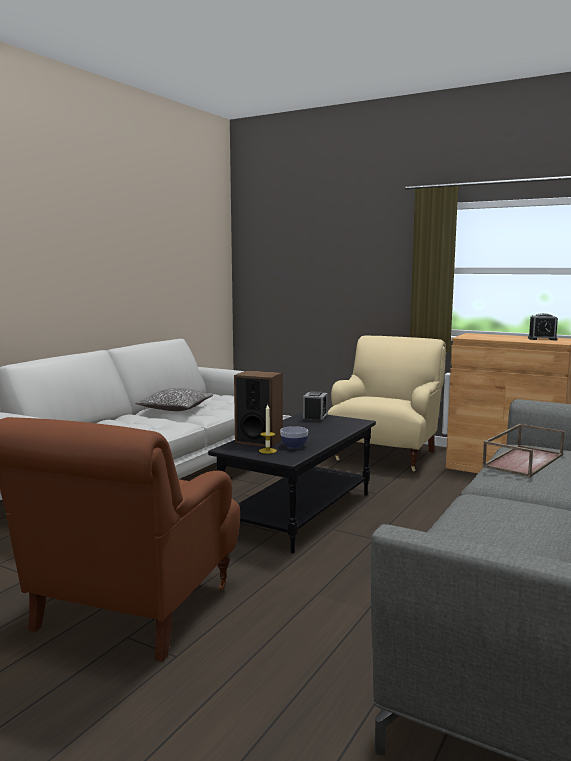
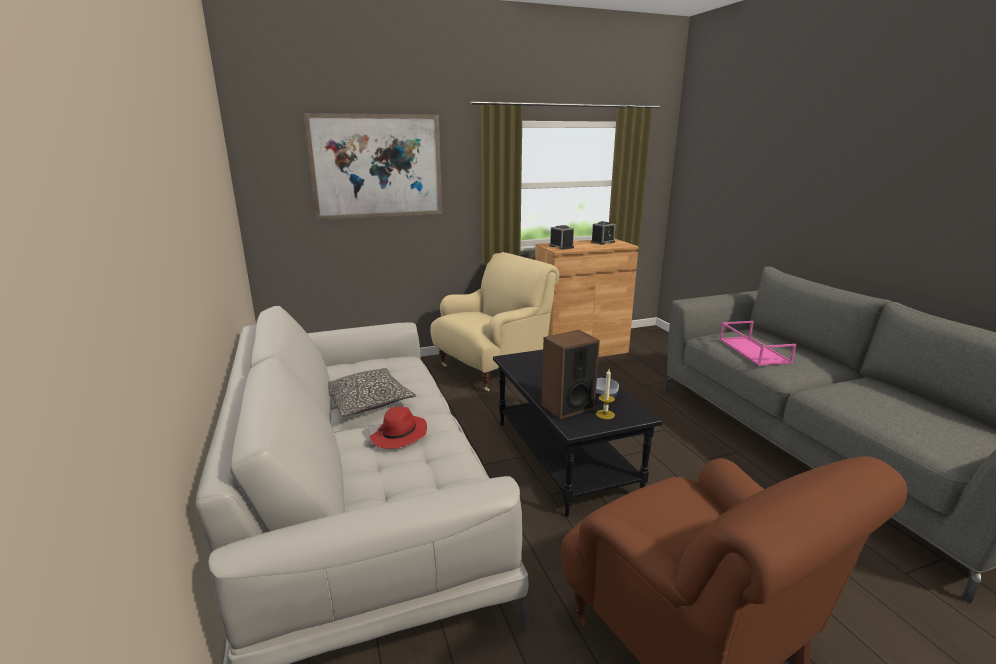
camera: 50 degrees left, 10 degrees up
(145, 422) = (399, 436): none -> red hat
(315, 418) = (526, 361): alarm clock -> alarm clock (561, 247)
(327, 249) = (377, 166): none -> picture
(386, 455) = (493, 369): beige armchair -> beige armchair turned 75 degrees clockwise
(522, 460) = (752, 350): brown tray -> pink tray

